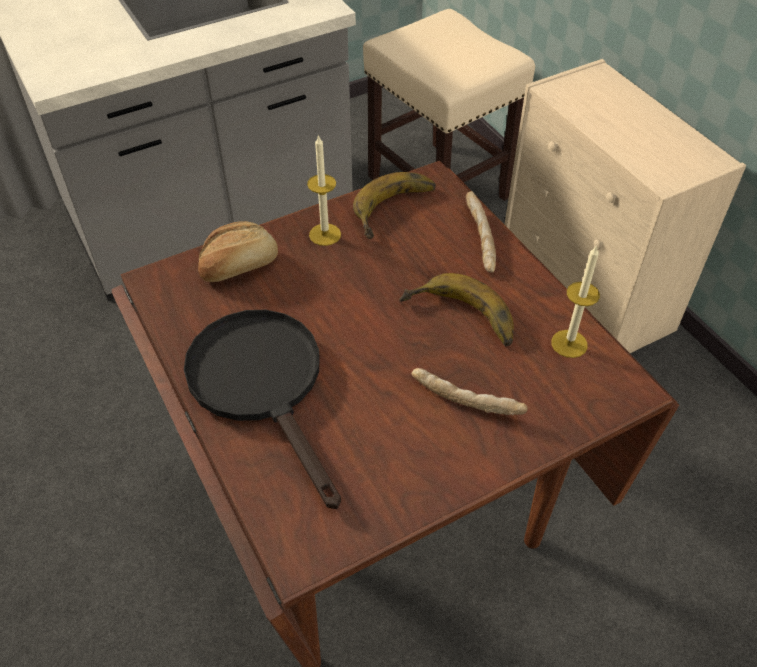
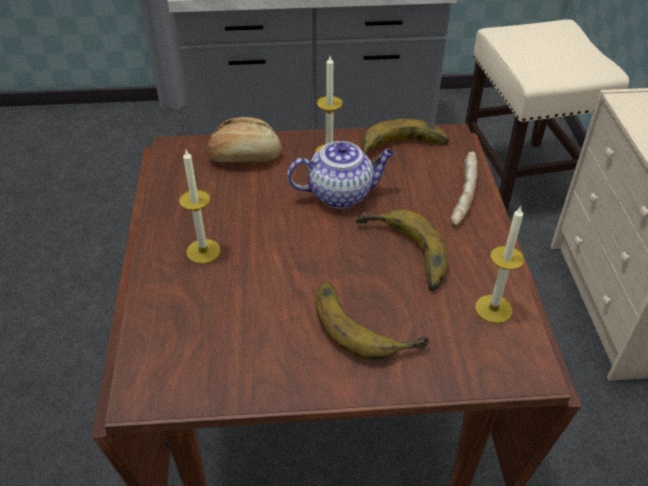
camera: 25 degrees right, 5 degrees down
(264, 385) = (203, 251): black frying pan -> candle
(364, 275) = (341, 194): none -> teapot
(467, 398) = (366, 321): bread -> banana

